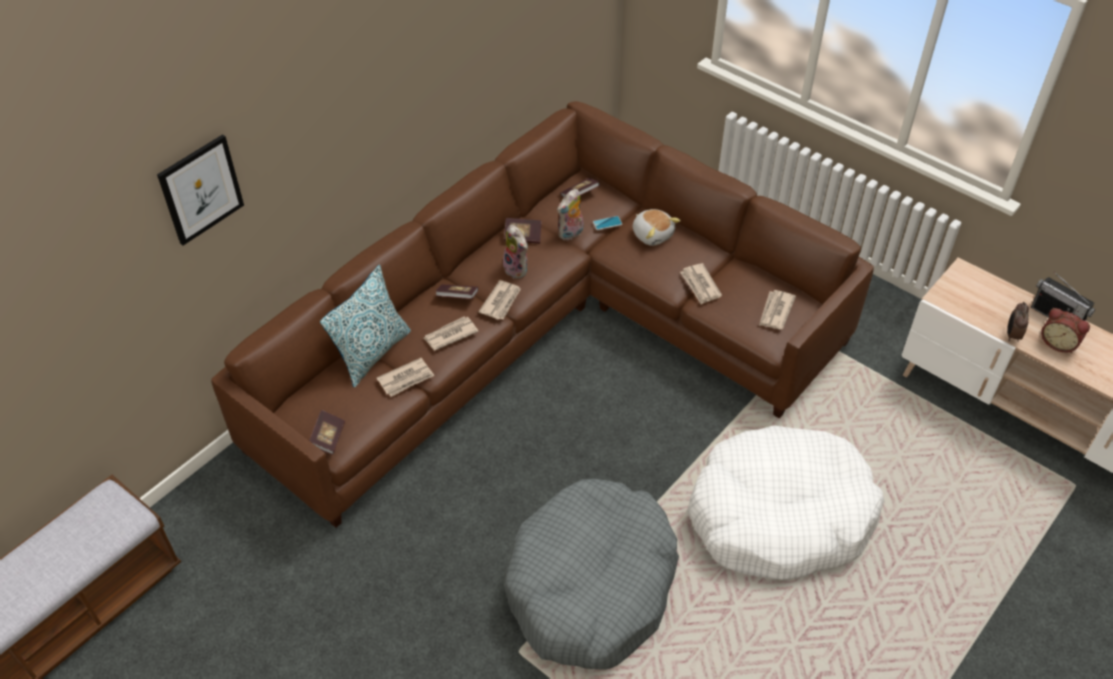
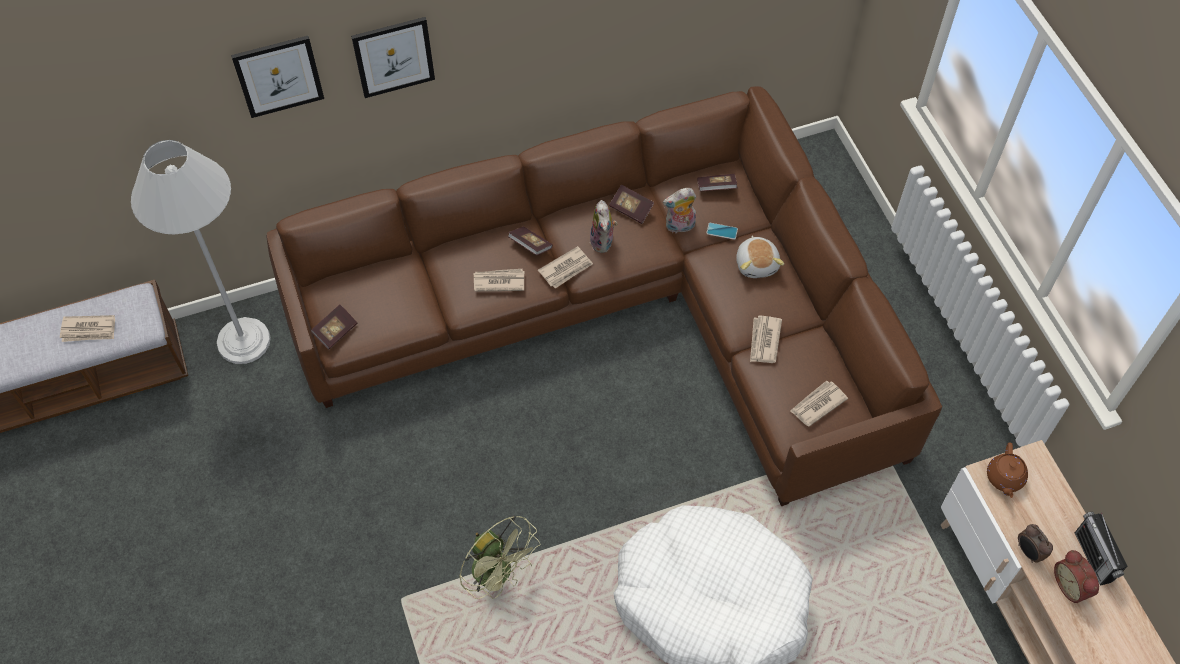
camera: 30 degrees right, 10 degrees up
(215, 509) = (243, 341): none -> white floor lamp
(295, 142) = (393, 56): none -> picture
(372, 353) = (422, 267): pillow -> none
(406, 379) = (434, 307): newspaper -> newspaper (89, 330)
(591, 586) = (499, 574): grey dog bed -> green fan
(955, 294) = (1004, 478): none -> brown teapot
(1012, 335) = (1028, 552): alarm clock -> alarm clock turned 75 degrees counterclockwise

